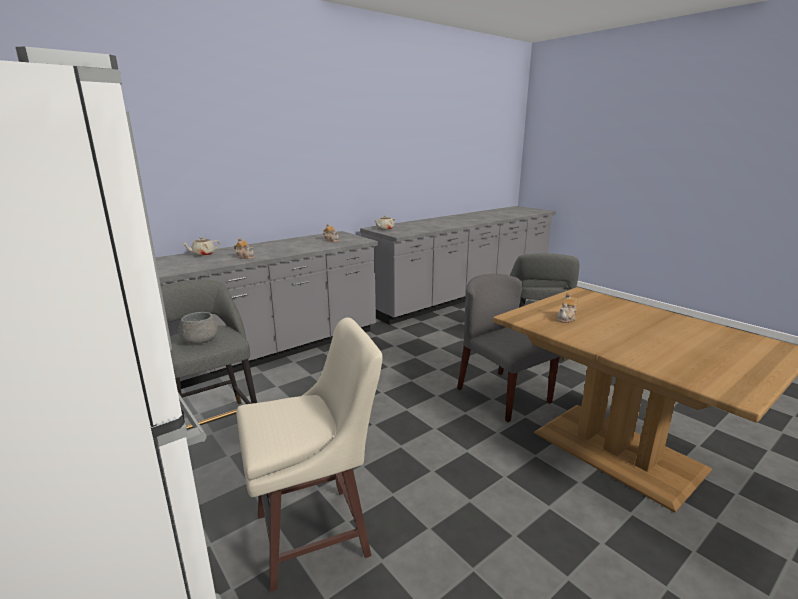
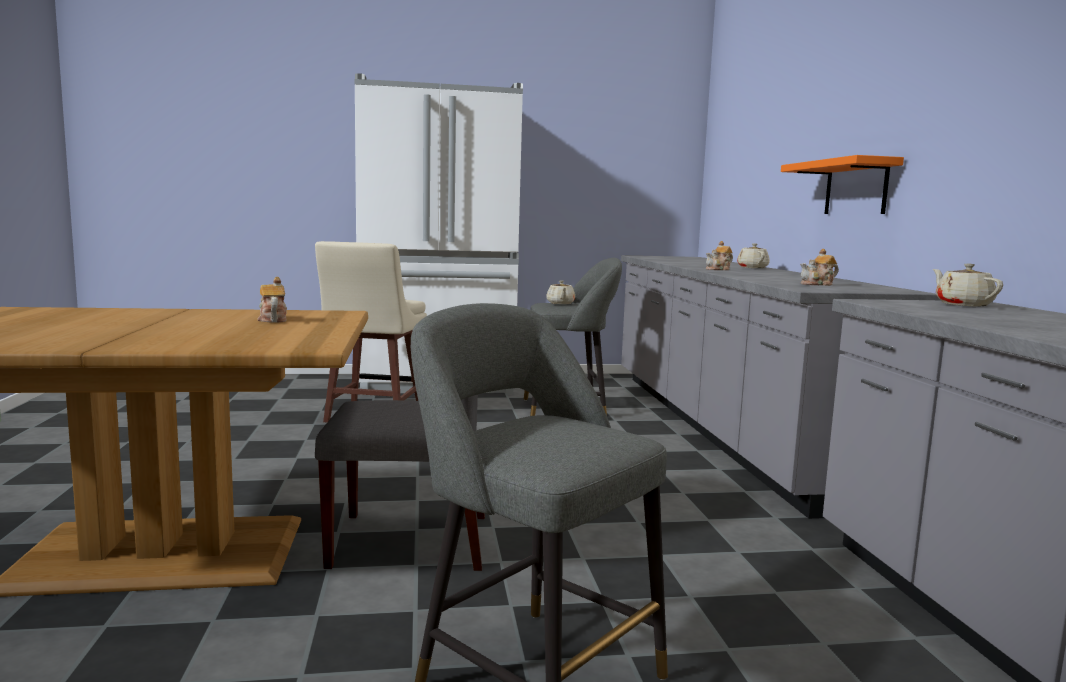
camera: 120 degrees right, 10 degrees down
(200, 340) = (560, 303): grey bowl -> beige teapot
(263, 190) = (856, 188): none -> orange shelf

